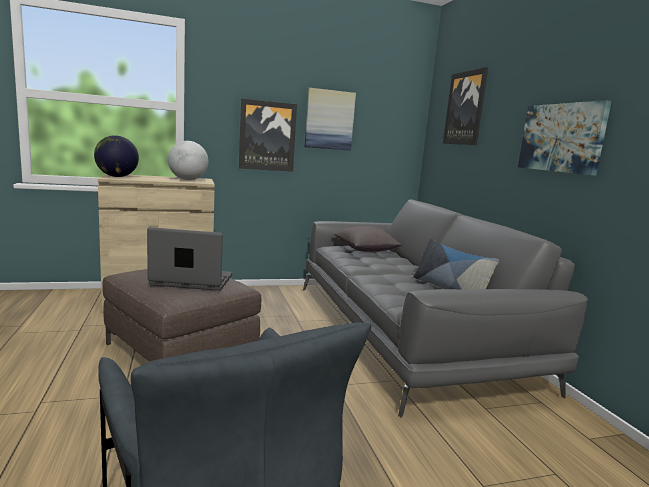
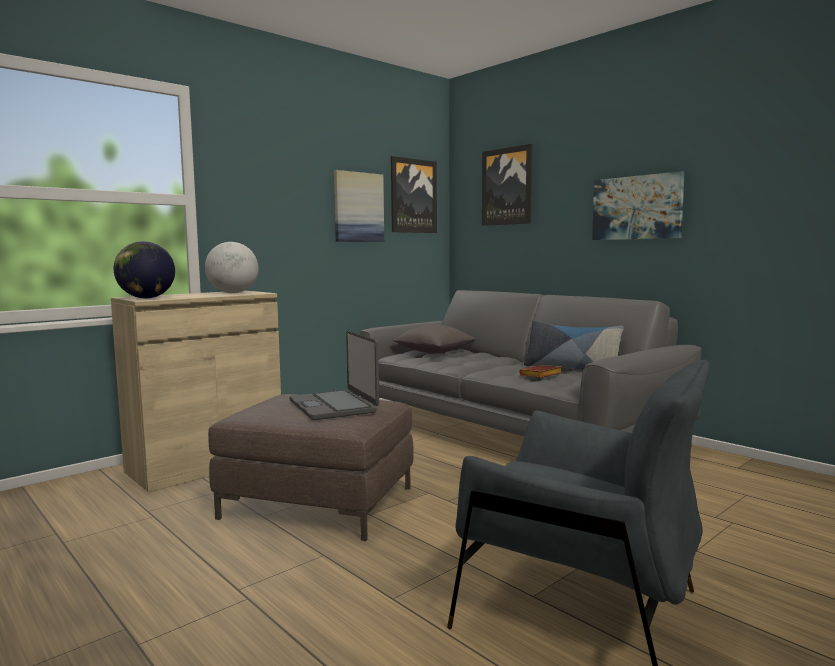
camera: 25 degrees left, 5 degrees down
(192, 281) = (334, 406): laptop -> laptop turned 90 degrees counterclockwise
(267, 136) = (295, 231): picture -> picture (413, 196)
(405, 291) = (540, 375): none -> brown book

